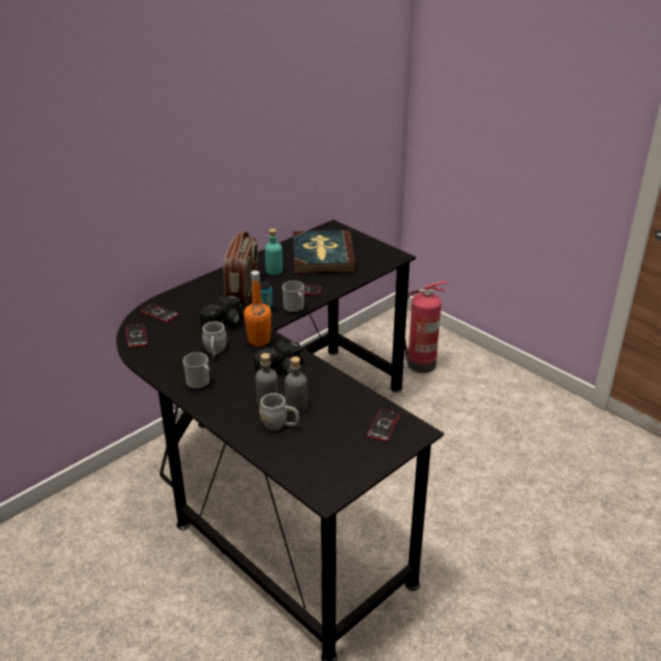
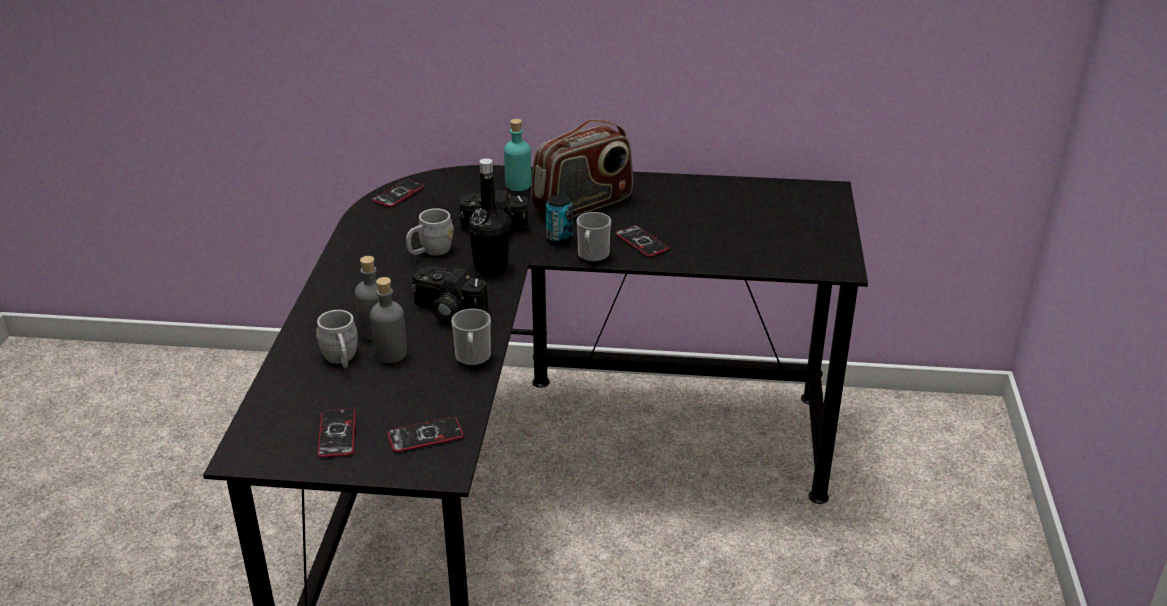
camera: 50 degrees right, 0 degrees up
(159, 313) = (459, 184): phone -> phone (337, 434)
(200, 384) = (359, 273): mug -> mug (473, 359)
(259, 340) = (491, 266): orange bottle -> black bottle
(274, 270) = (655, 203): turquoise bottle -> turquoise bottle (518, 185)
(322, 255) = (745, 216): book -> none
(420, 365) = (903, 491): fire extinguisher -> none

